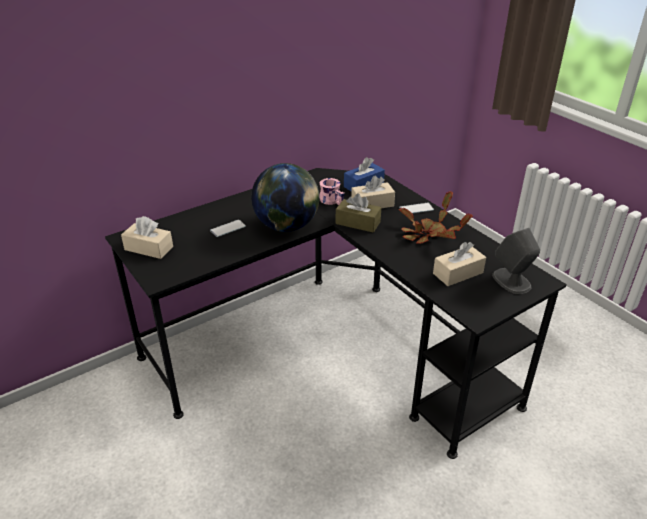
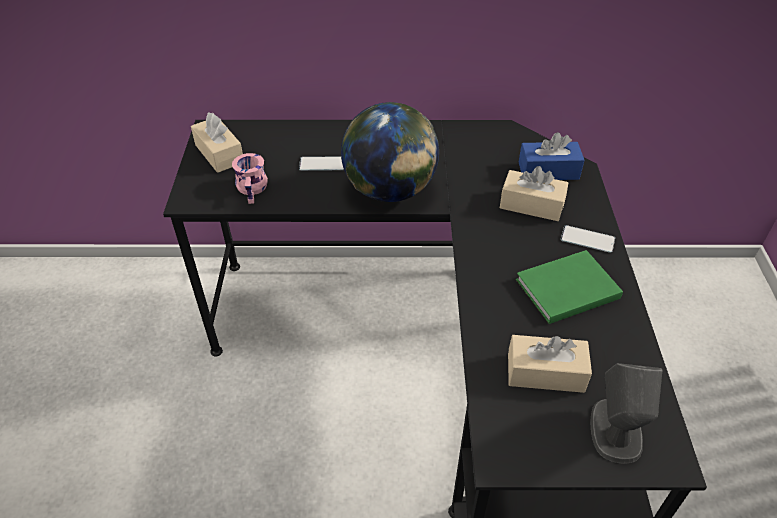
camera: 35 degrees right, 10 degrees up
(333, 200) = (485, 177): pink mug -> pink mug (254, 188)
(358, 223) = (483, 225): brown tissue box -> none
(428, 234) = (564, 289): potted plant -> green book

